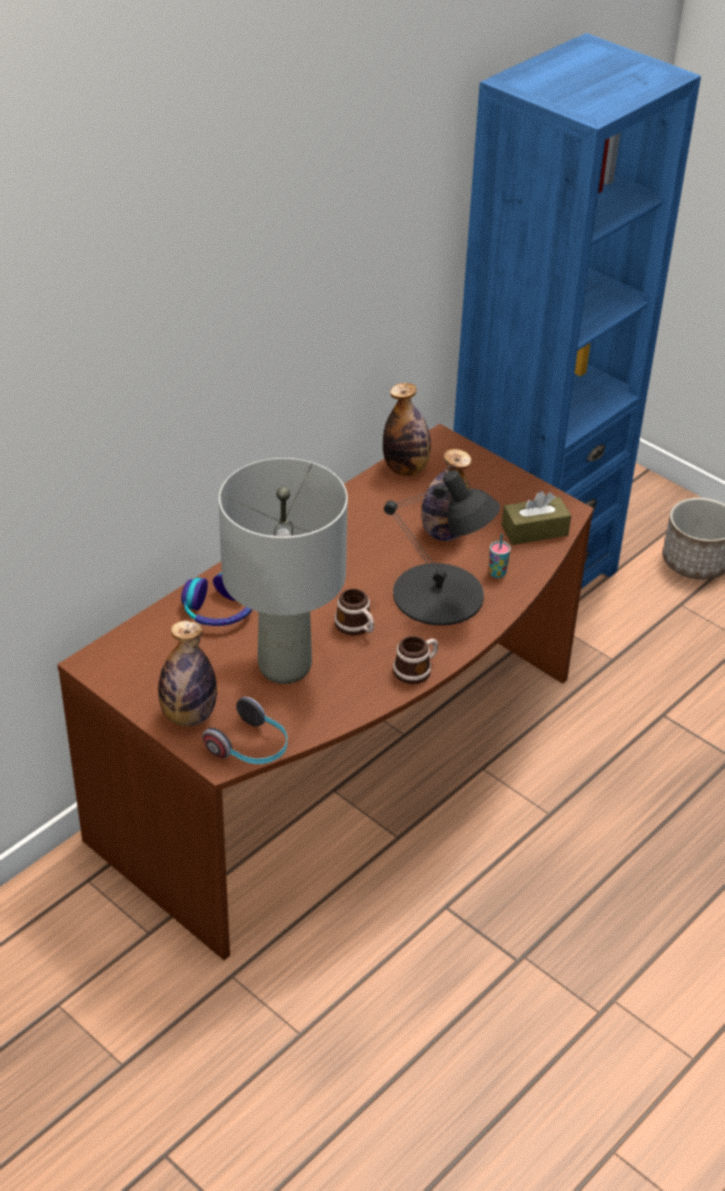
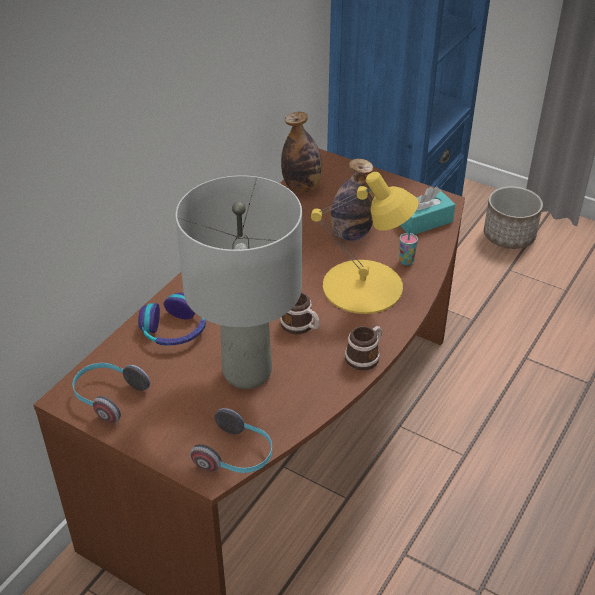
camera: 10 degrees left, 0 degrees up
(134, 669) = (108, 397): none -> headphones
(188, 716) = (170, 434): bottle -> none
(439, 595) = (364, 287): black table lamp -> yellow table lamp
(534, 530) = (424, 222): brown tissue box -> turquoise tissue box

